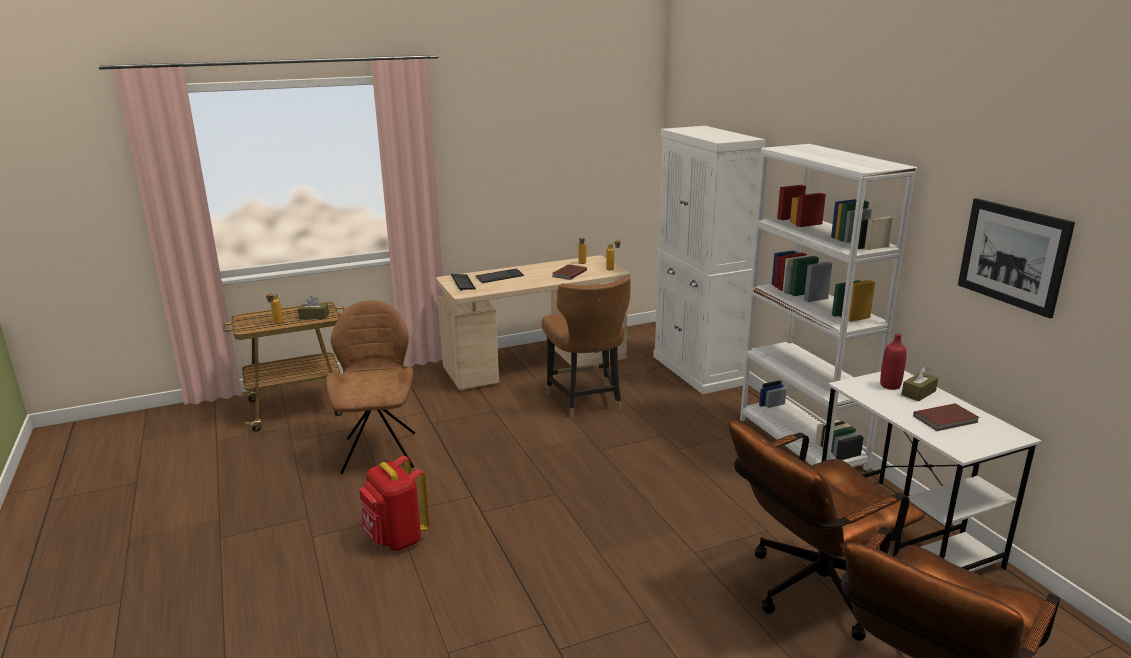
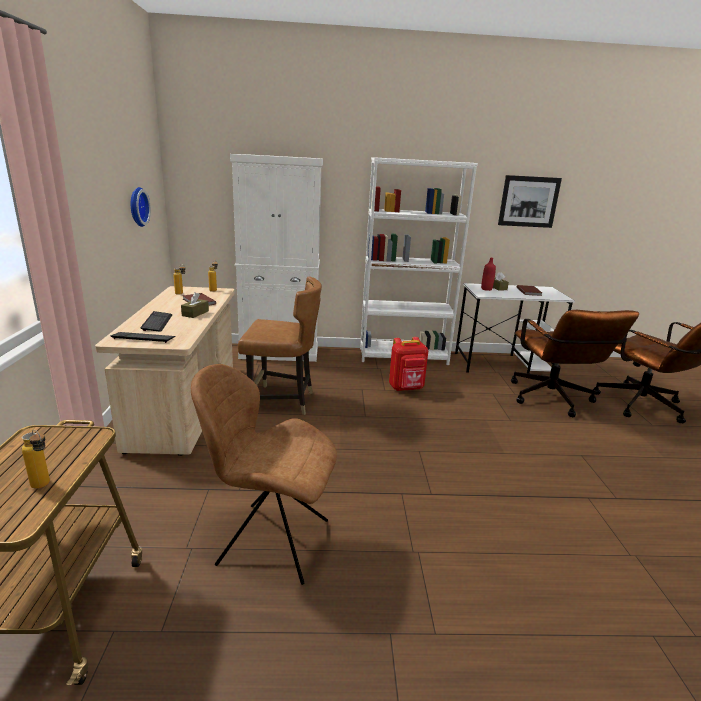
camera: 70 degrees left, 0 degrees up
(314, 316) = (68, 447): brown tissue box -> brown tissue box (195, 313)
(396, 539) = (460, 558): red backpack -> red backpack (406, 388)
(585, 173) = (137, 207): none -> wall clock

